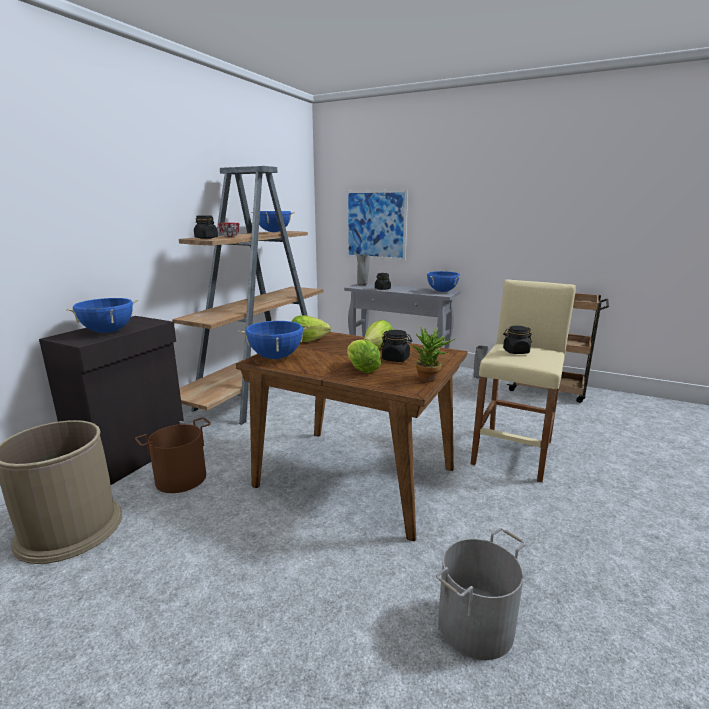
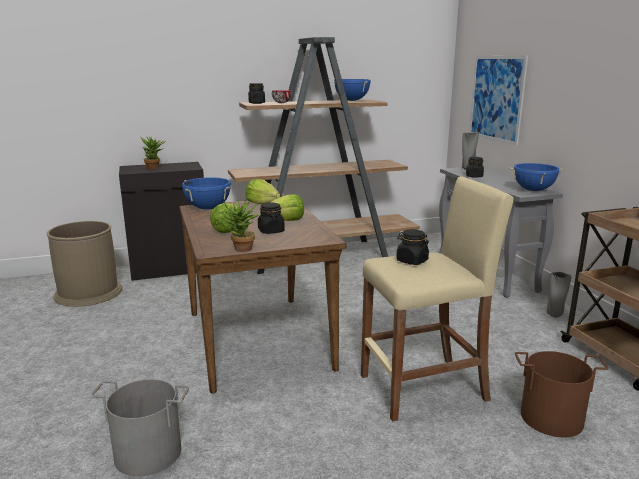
camera: 45 degrees right, 0 degrees up
(108, 332) = (155, 168): blue cooking pot -> potted plant
(180, 478) = (169, 291): brown bucket -> brown bucket (551, 417)

